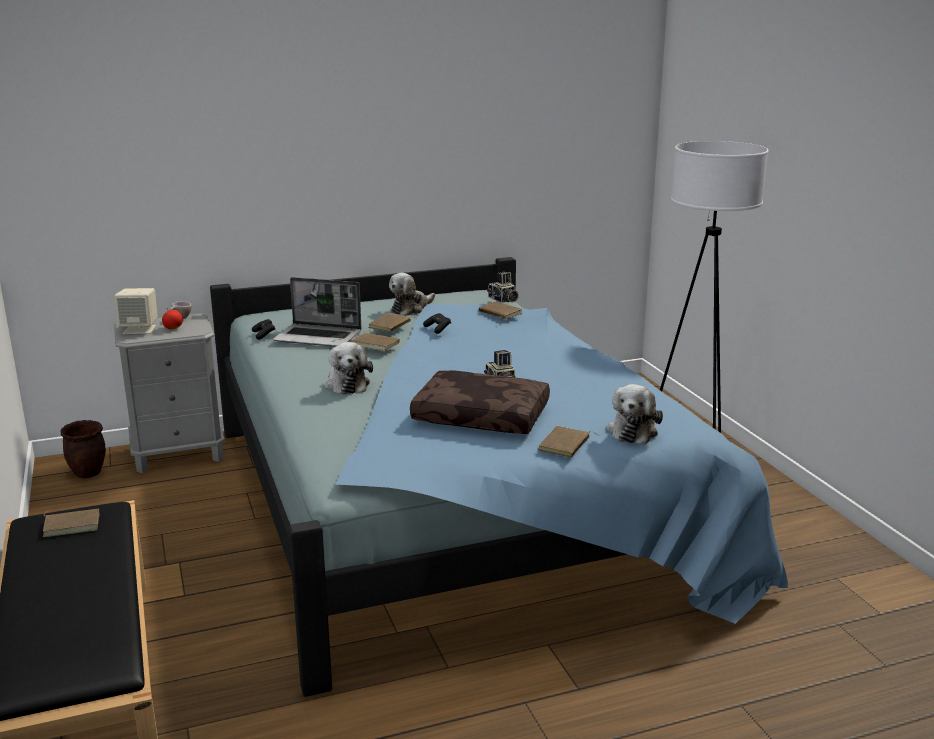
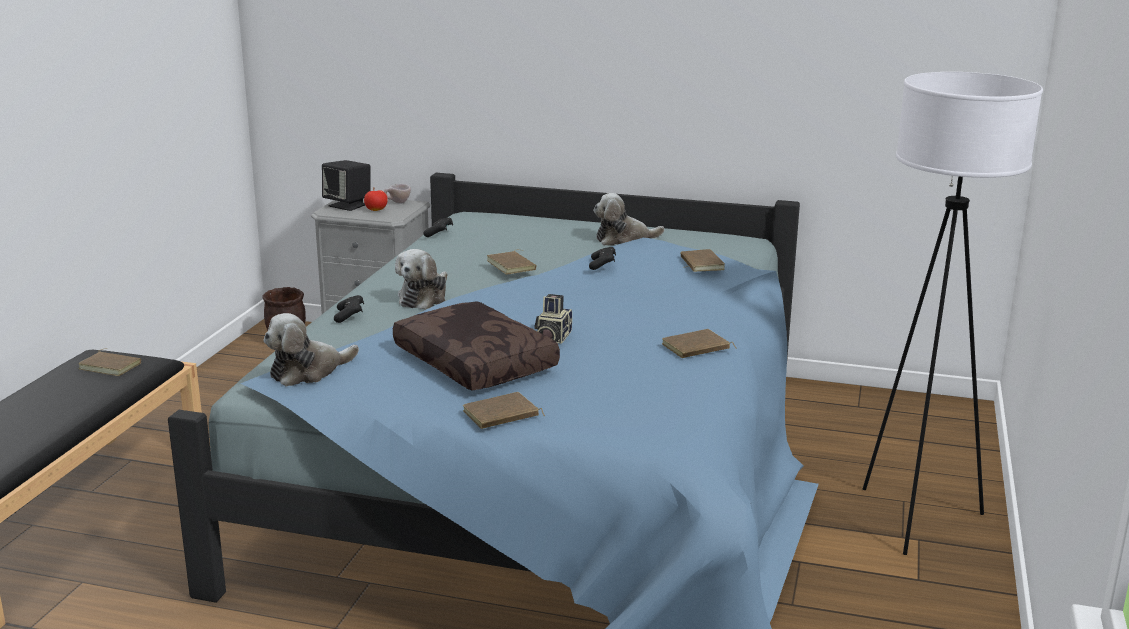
camera: 35 degrees right, 0 degrees up
(140, 329) = (348, 205): beige speaker -> black speaker
(315, 412) = (349, 316): none -> black game controller
(319, 337) = (481, 247): laptop -> none
(391, 325) = (560, 250): brown book -> brown book (696, 348)
(503, 300) = (735, 251): camera -> none
(633, 430) = (602, 424): plush toy -> plush toy (308, 371)

